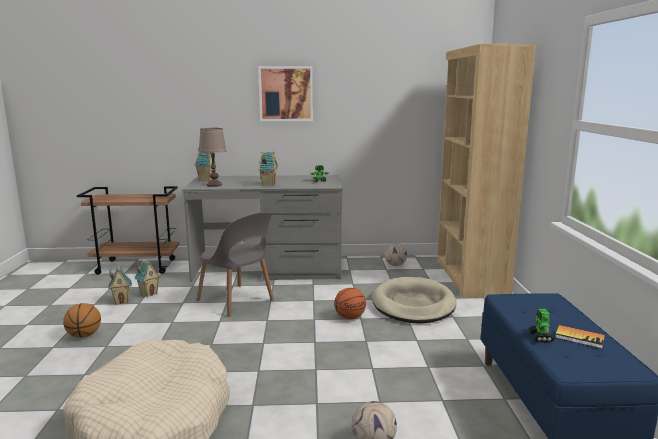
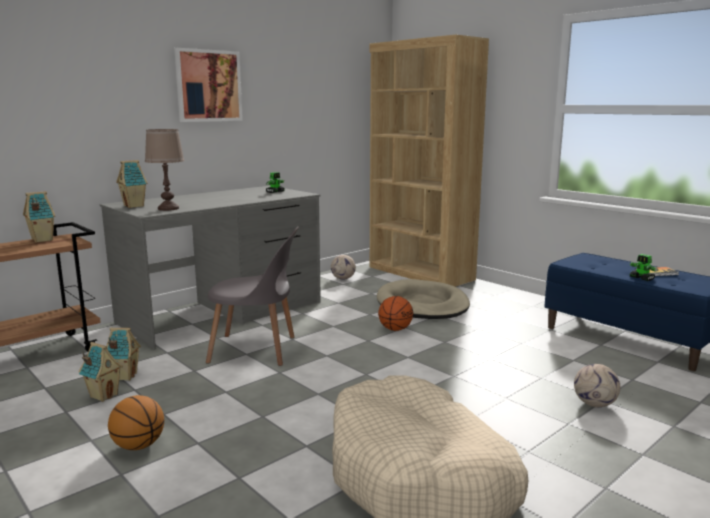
camera: 40 degrees left, 0 degrees up
(268, 184) = (231, 200): toy house -> toy house (41, 240)

